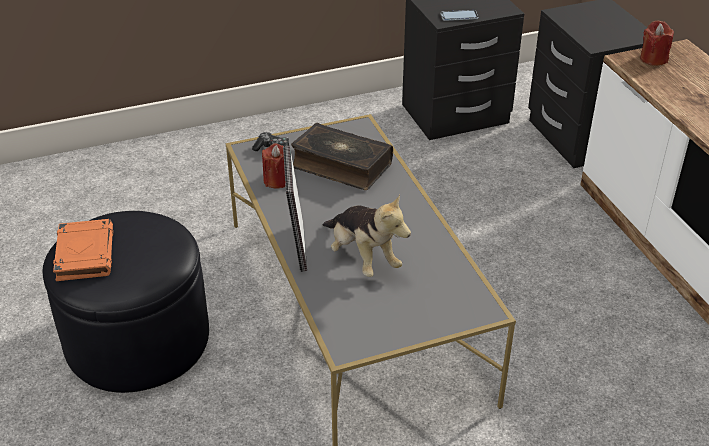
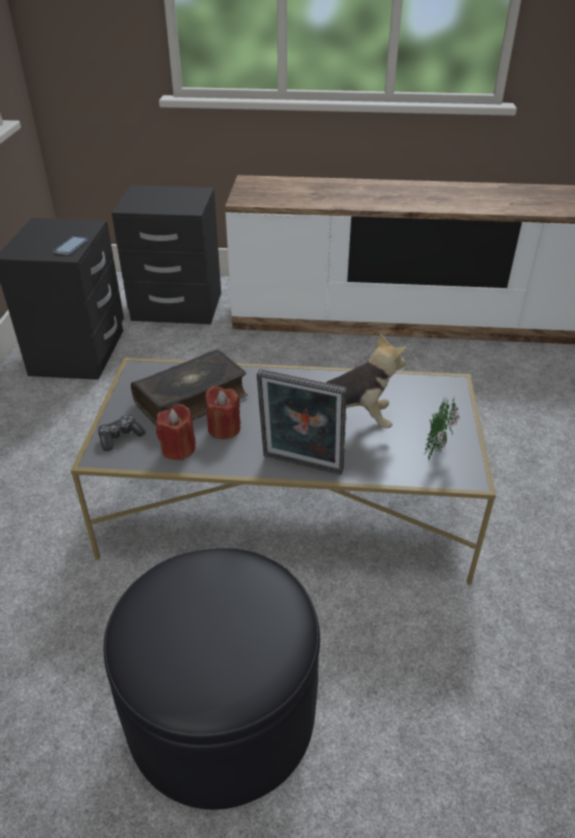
camera: 65 degrees left, 0 degrees up
(85, 254) = (193, 662): orange book -> none
(375, 319) = (436, 446): none -> potted plant
(653, 59) = (251, 192): red candle -> red candle (224, 428)

